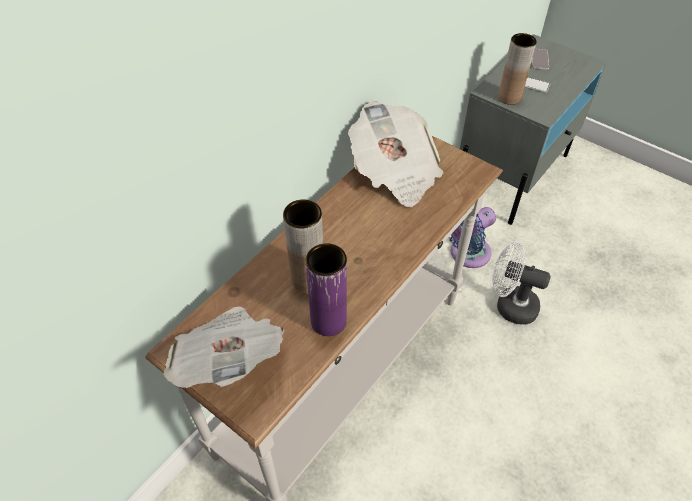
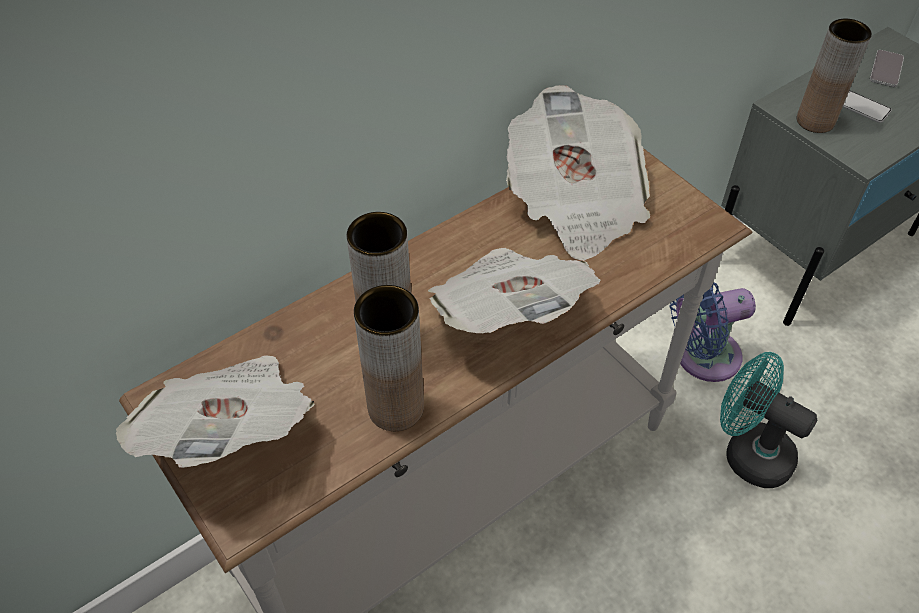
camera: 15 degrees right, 0 degrees up
(328, 321) = (396, 408): purple vase -> brown vase
(377, 248) = (508, 314): none -> newspaper
(509, 305) = (748, 452): white fan -> turquoise fan

